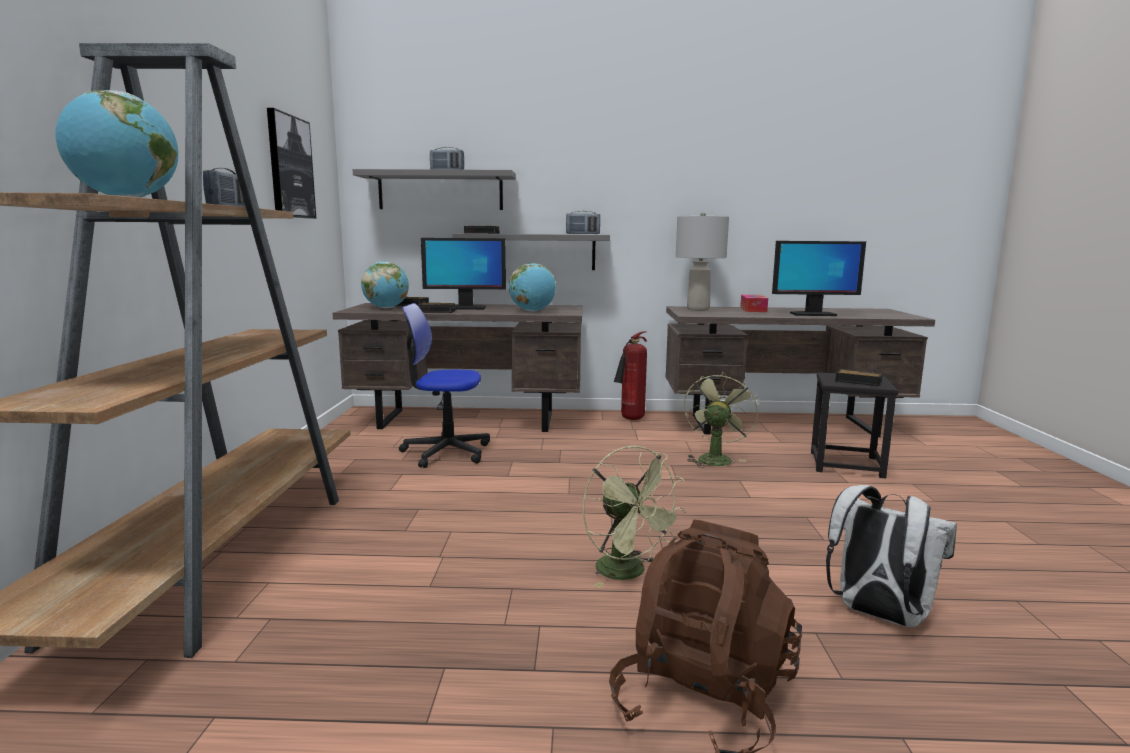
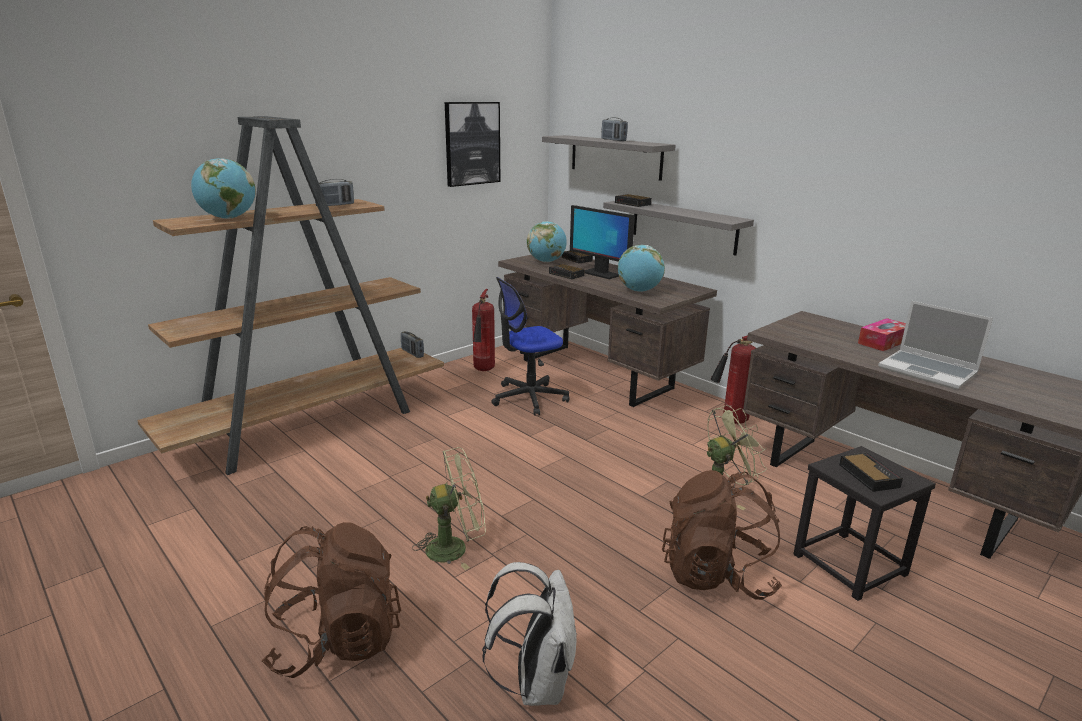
camera: 45 degrees right, 10 degrees up
(350, 447) = (483, 370): none -> fire extinguisher
(446, 452) = (529, 398): office chair -> office chair turned 75 degrees counterclockwise
(582, 234) = (713, 218): radio -> radio (412, 353)
(629, 573) = (455, 547): green fan -> green fan turned 120 degrees counterclockwise
(698, 309) = (813, 326): grey table lamp -> none
(811, 499) = (717, 575): none -> brown backpack
(812, 314) = (928, 371): monitor -> laptop

